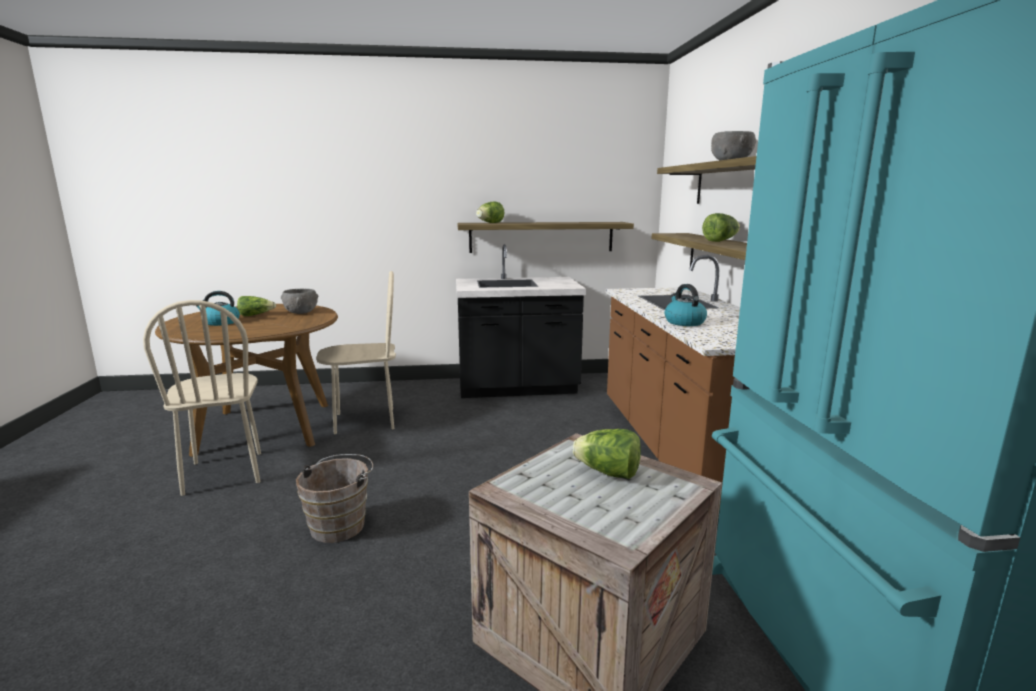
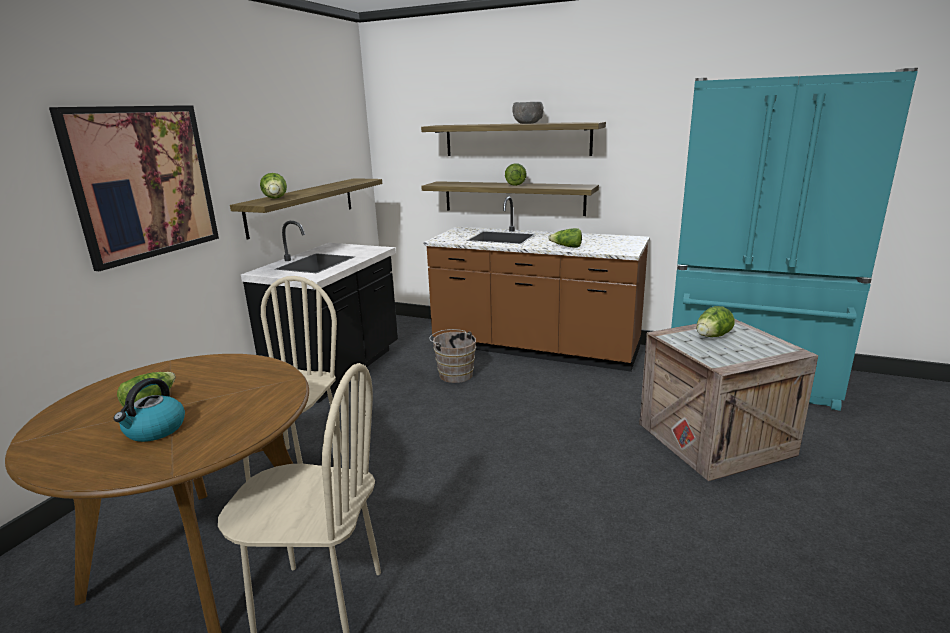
camera: 60 degrees left, 5 degrees up
(301, 312) = (194, 372): grey bowl -> none
(341, 524) = (524, 519): brown bucket -> brown bucket (454, 374)
(386, 196) = (144, 182): none -> picture
(684, 322) = (566, 247): kettle -> lettuce

